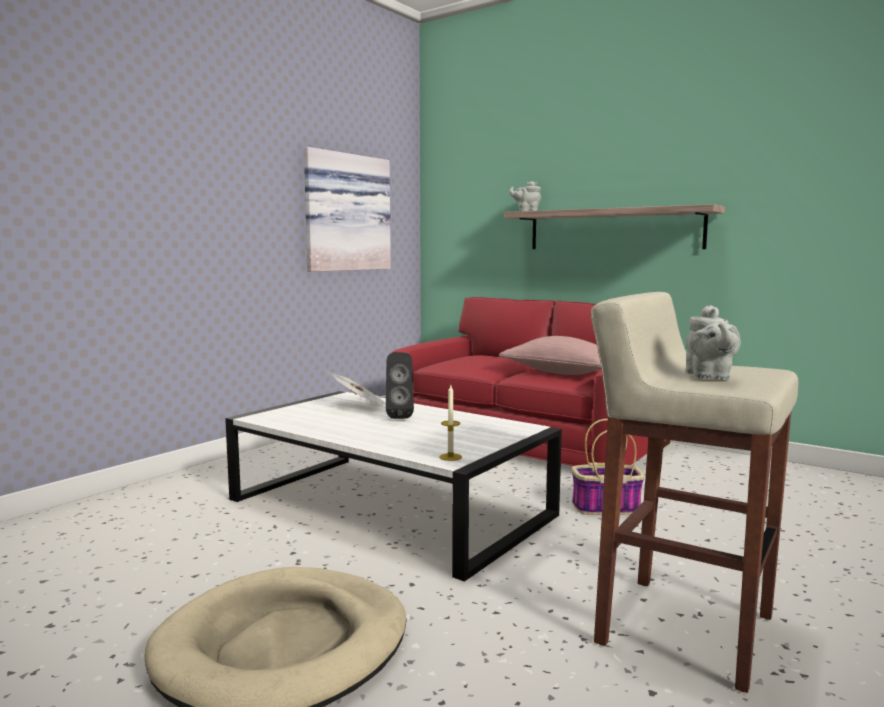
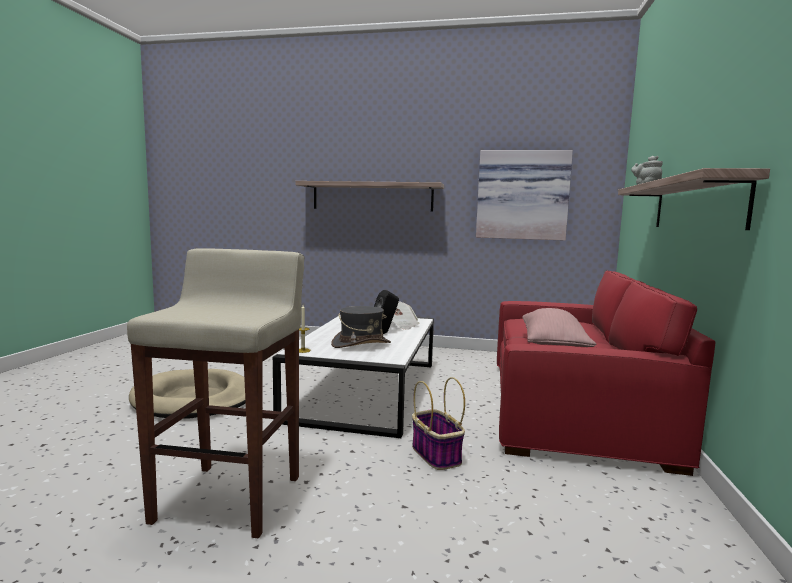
camera: 65 degrees right, 0 degrees up
(157, 208) = (372, 196): none -> shelf
(444, 430) = (361, 344): none -> grey hat
(709, 377) = (199, 308): grey teapot -> none

